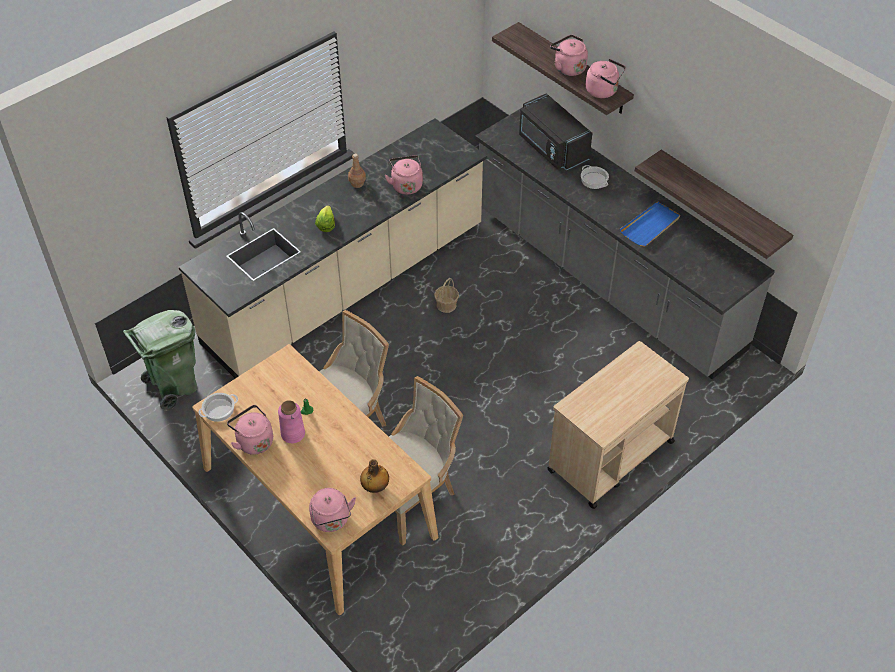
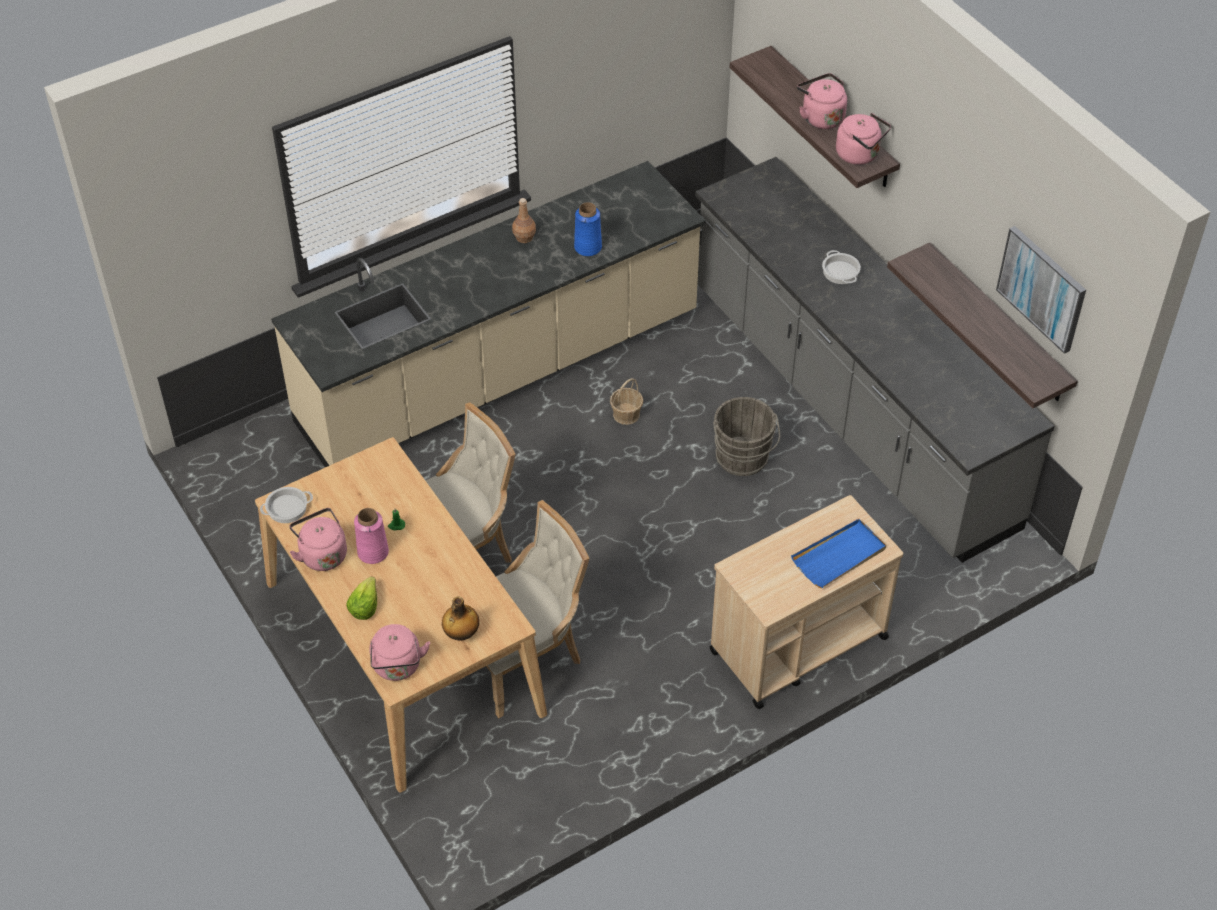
camera: 10 degrees right, 0 degrees up
(174, 386) = (250, 473): green trash can -> none
(326, 225) = (471, 287): lettuce -> lettuce (364, 606)
(406, 185) = (588, 247): pink kettle -> blue vase
(538, 326) = (742, 459): none -> grey bucket
(551, 148) = (794, 221): black microwave -> none
(650, 226) = (901, 344): blue tray -> blue tray (839, 556)
(761, 170) = (1042, 288): none -> picture

